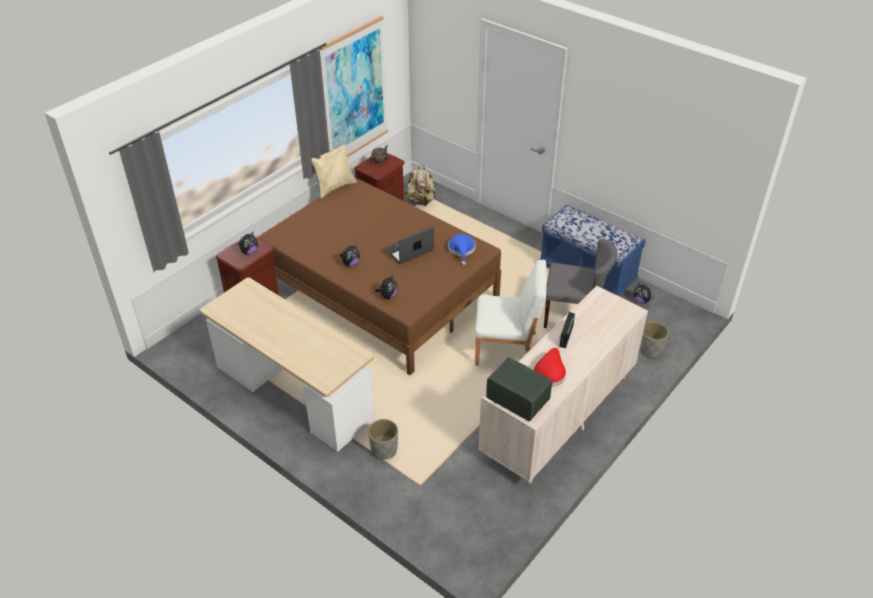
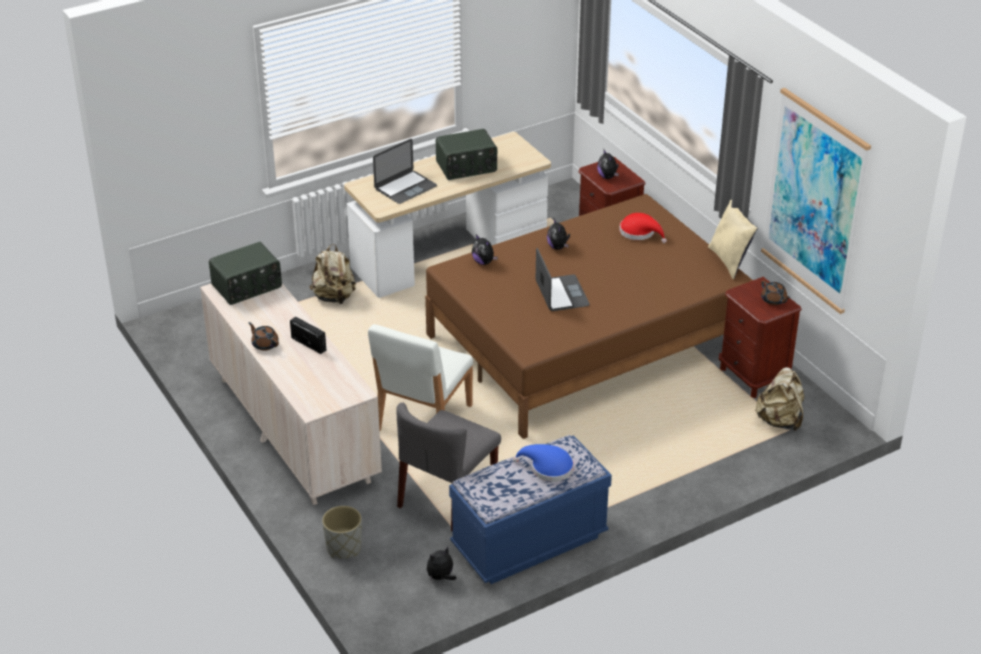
camera: 110 degrees right, 5 degrees down
(271, 322) = (466, 167): none -> radio
(318, 351) = (405, 187): none -> laptop
(384, 449) = (334, 297): grey planter -> beige backpack
(462, 250) = (538, 334): blue hat -> blue hat (548, 468)
(549, 373) = (264, 316): red hat -> red hat (640, 232)
(582, 360) = (265, 344): none -> brown teapot

